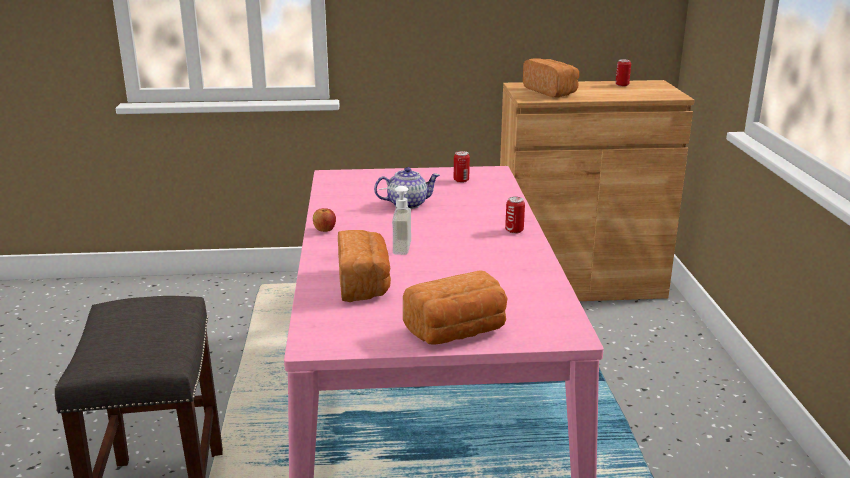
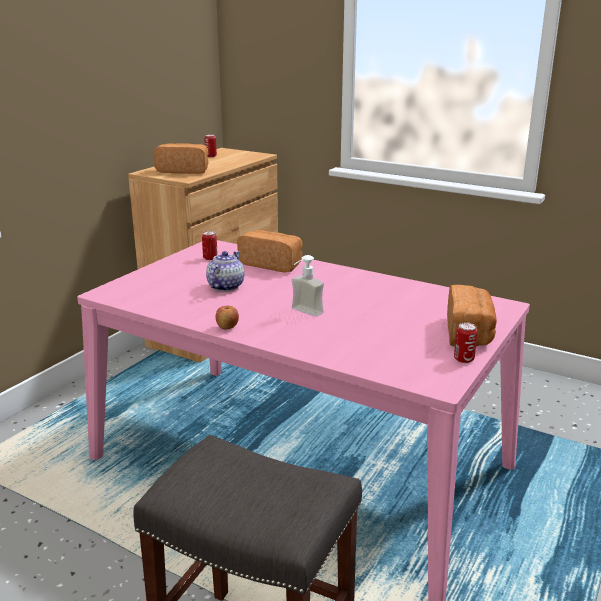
camera: 55 degrees left, 0 degrees up
(364, 284) = (356, 341): bread -> bread (272, 264)
(514, 230) = (330, 272): can -> can (464, 359)

